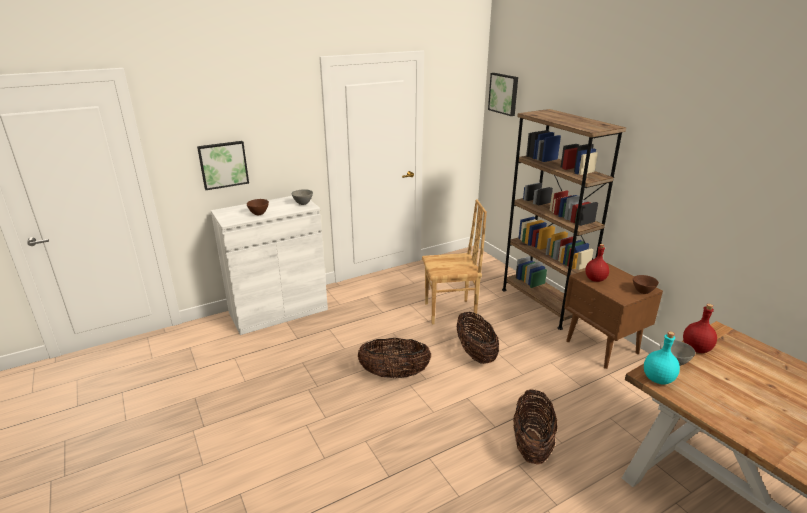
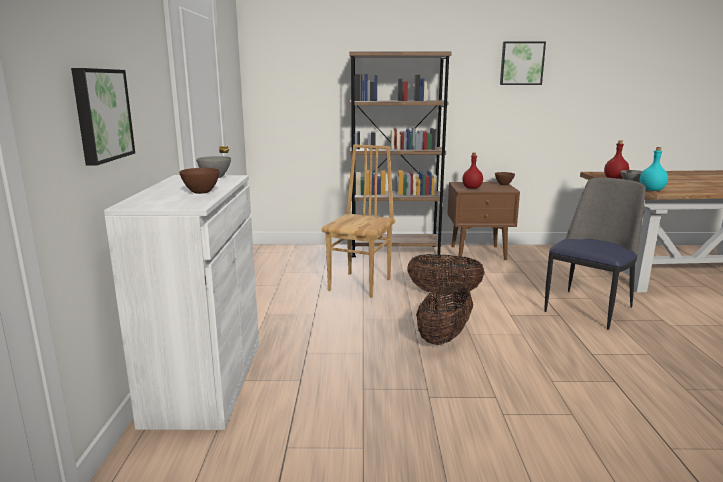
camera: 60 degrees left, 10 degrees down
(504, 94) = (275, 50): picture -> picture (521, 63)
(531, 444) = (589, 308): basket -> chair

